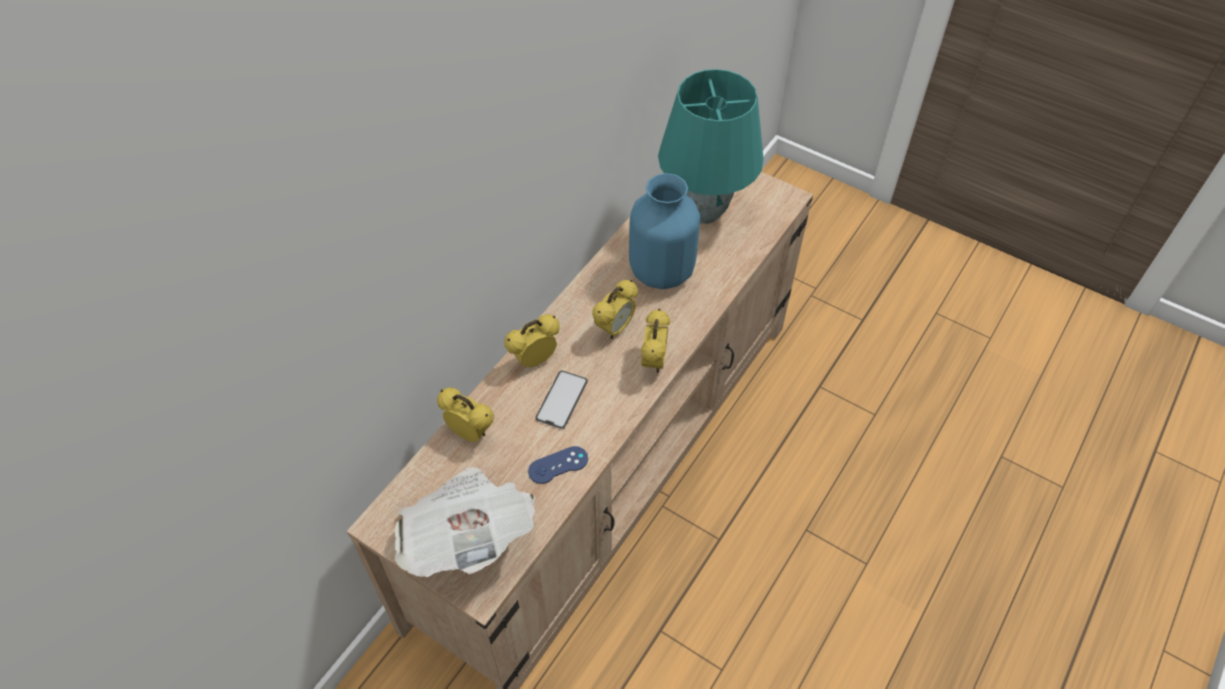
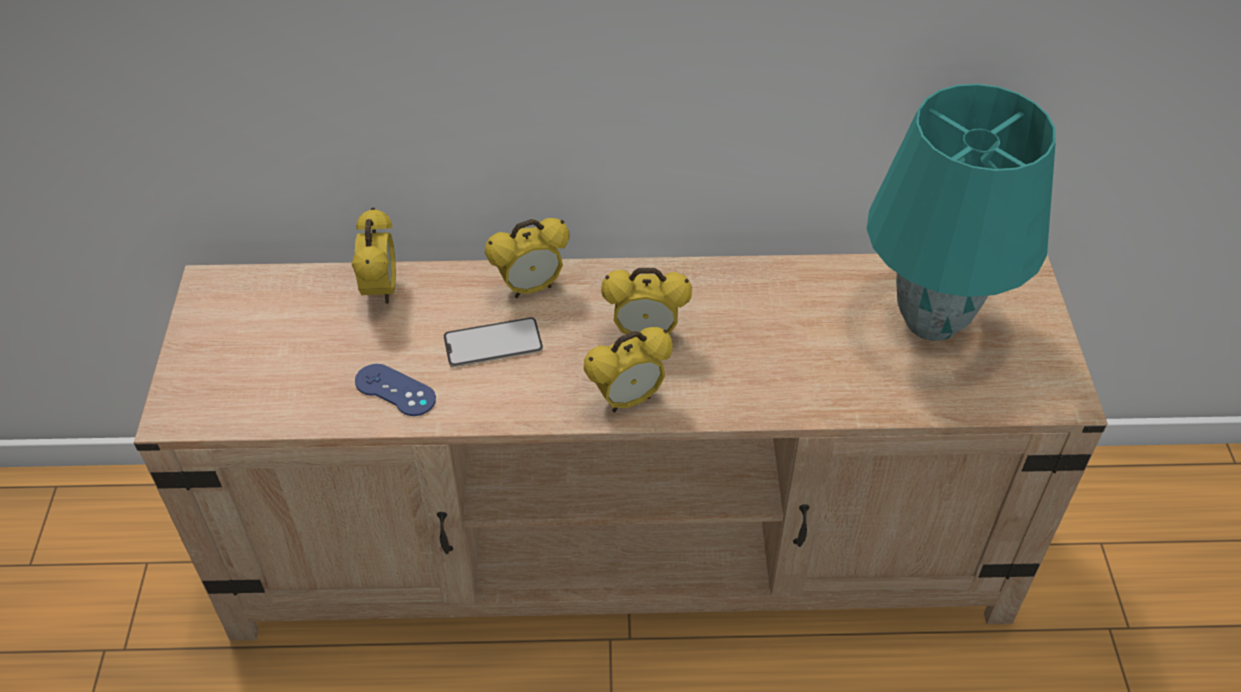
camera: 55 degrees right, 5 degrees down
(468, 536) = (241, 364): newspaper -> none
(534, 360) = (530, 288): alarm clock -> alarm clock turned 135 degrees clockwise
(661, 272) = (781, 331): blue vase -> none

